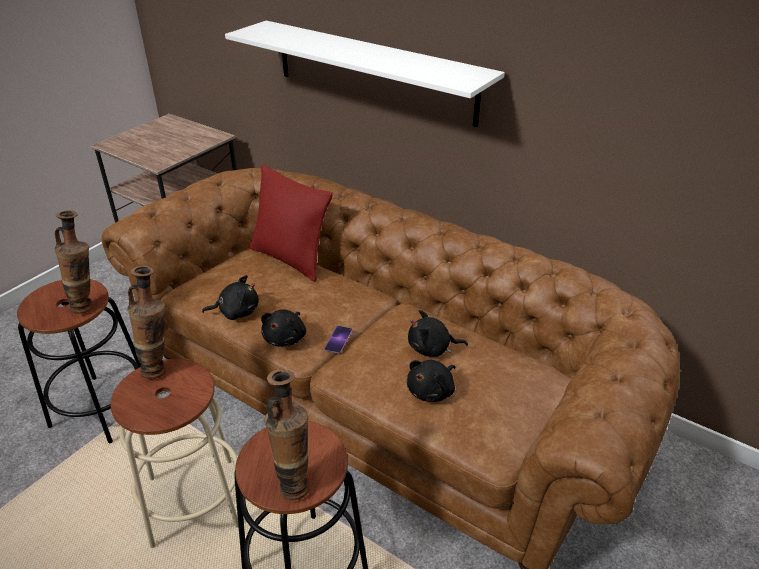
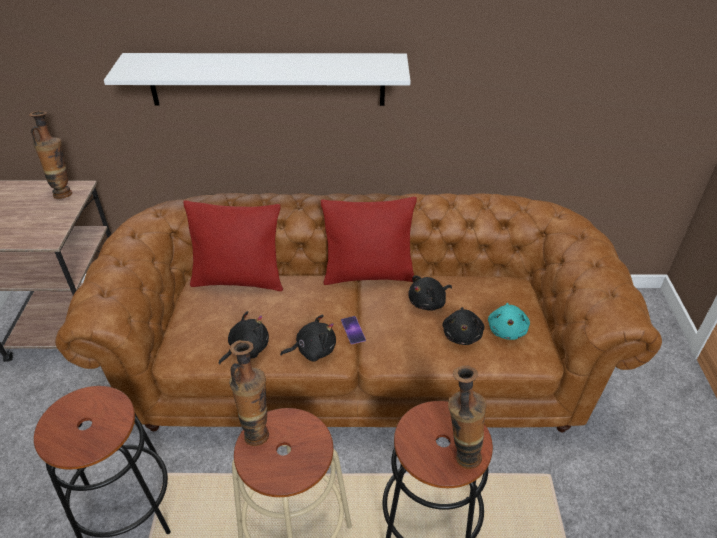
camera: 35 degrees left, 5 degrees up
(88, 305) = (116, 413): vase -> vase (64, 192)
(286, 338) = (313, 350): black plush toy -> black plush toy turned 90 degrees counterclockwise
(406, 302) = (368, 274): none -> red pillow
(485, 410) = (507, 329): none -> turquoise plush toy

